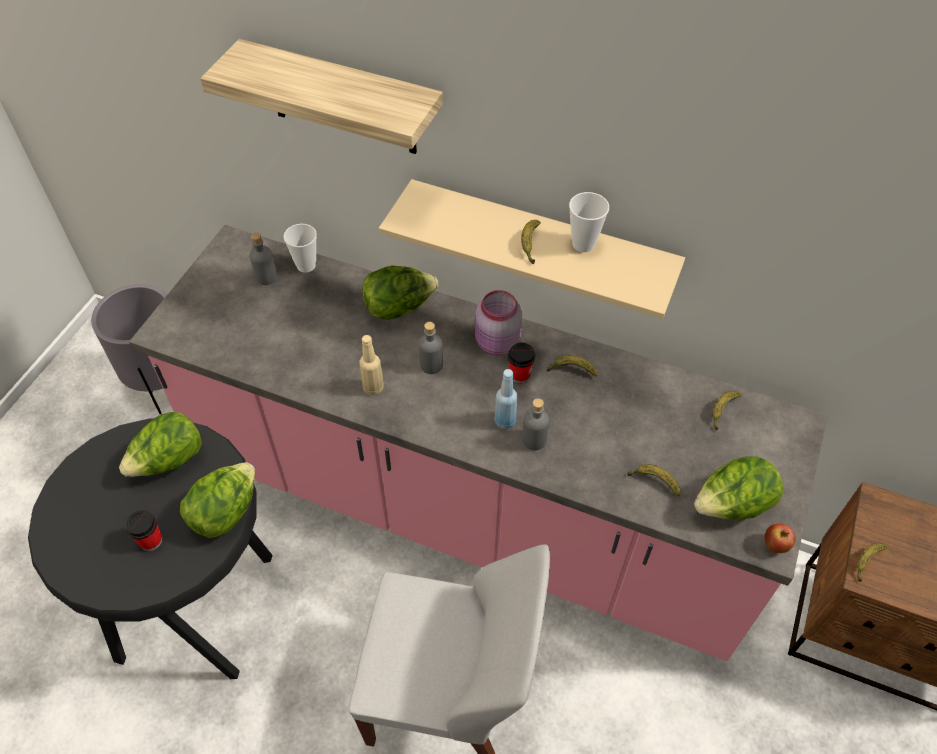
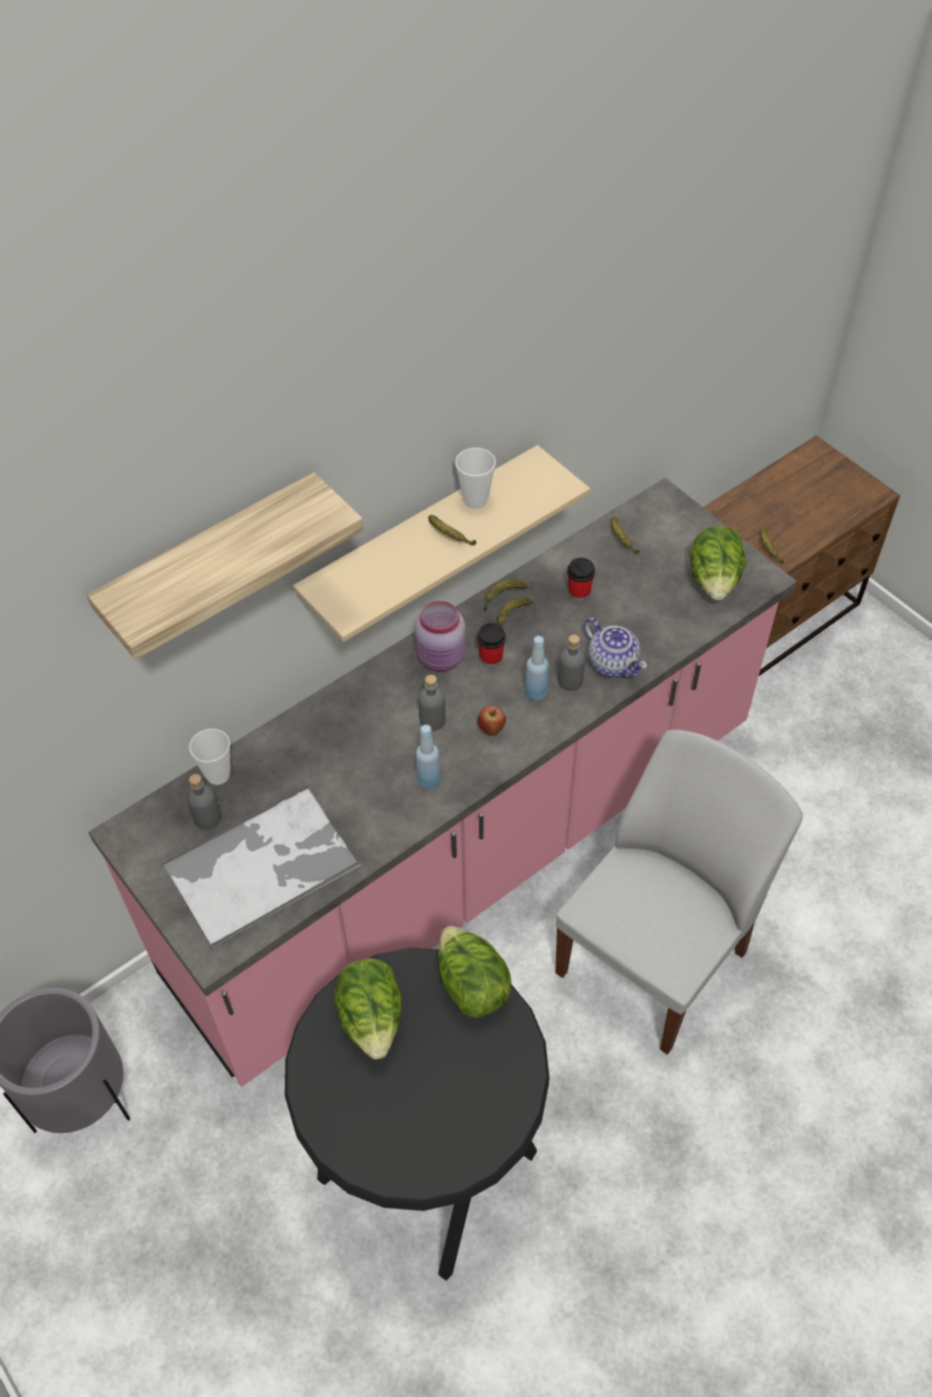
camera: 60 degrees left, 0 degrees up
(151, 541) = (465, 1068): cup -> cup (579, 592)
(243, 326) = (263, 865): none -> tray
(373, 388) = (429, 780): beige bottle -> blue bottle
(399, 307) = (339, 716): lettuce -> none
(575, 464) = (613, 664): none -> teapot
(654, 481) = (662, 619): banana -> banana (502, 597)
(774, 546) = (764, 575): apple -> apple (491, 730)

